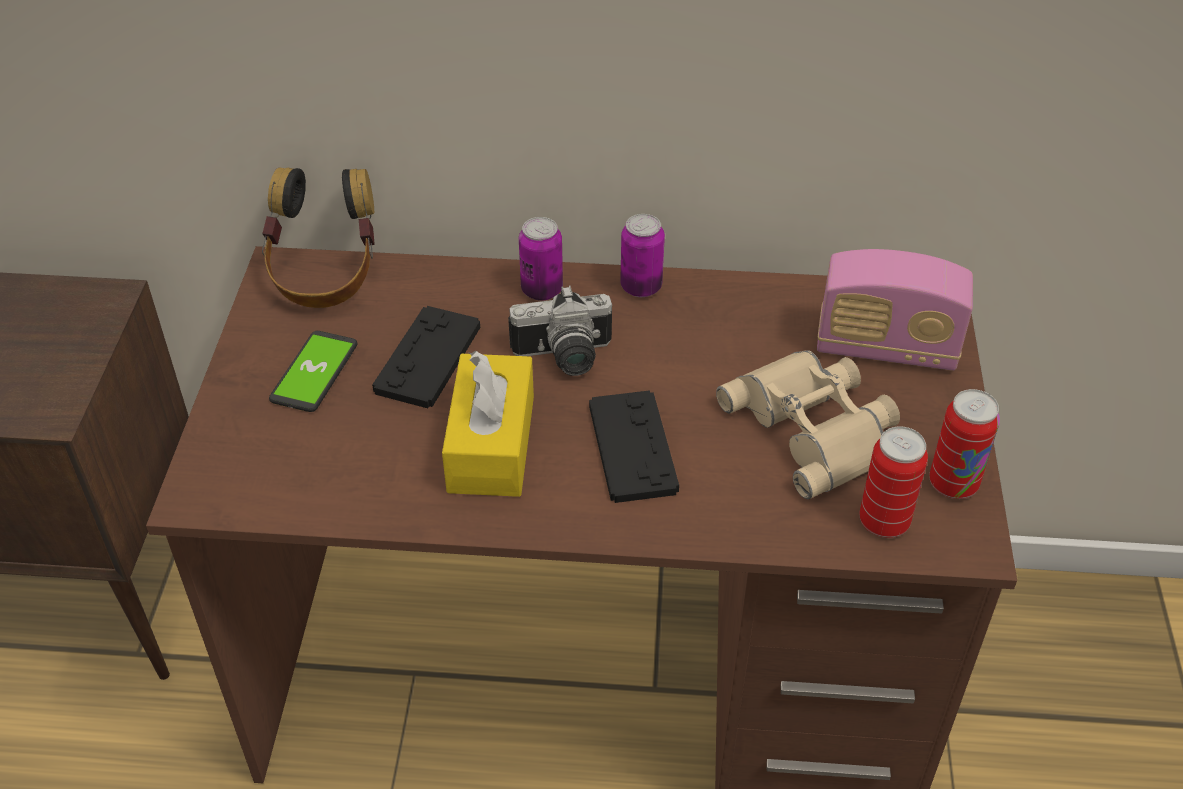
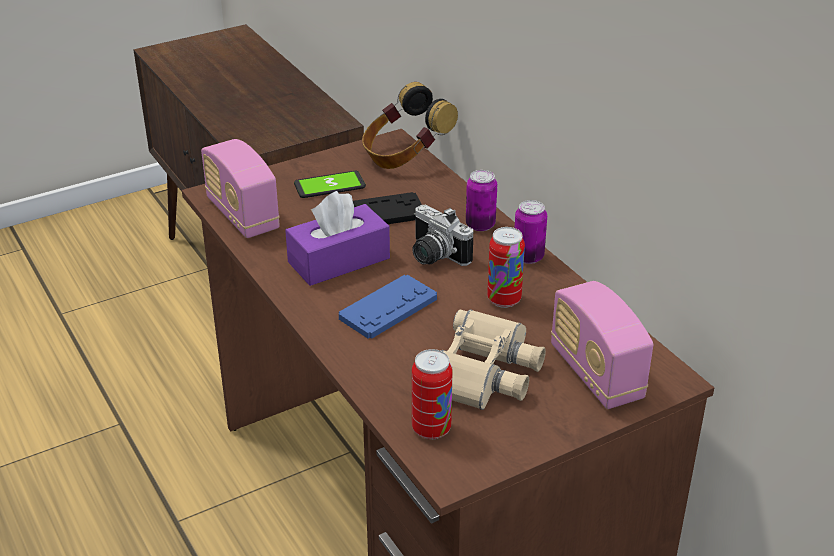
camera: 55 degrees right, 10 degrees down
(289, 489) = (242, 215): none -> radio
(491, 444) = (339, 260): yellow tissue box -> purple tissue box
(632, 448) = (388, 308): black game controller -> blue game controller
(953, 484) = (498, 448): can -> can (504, 300)

